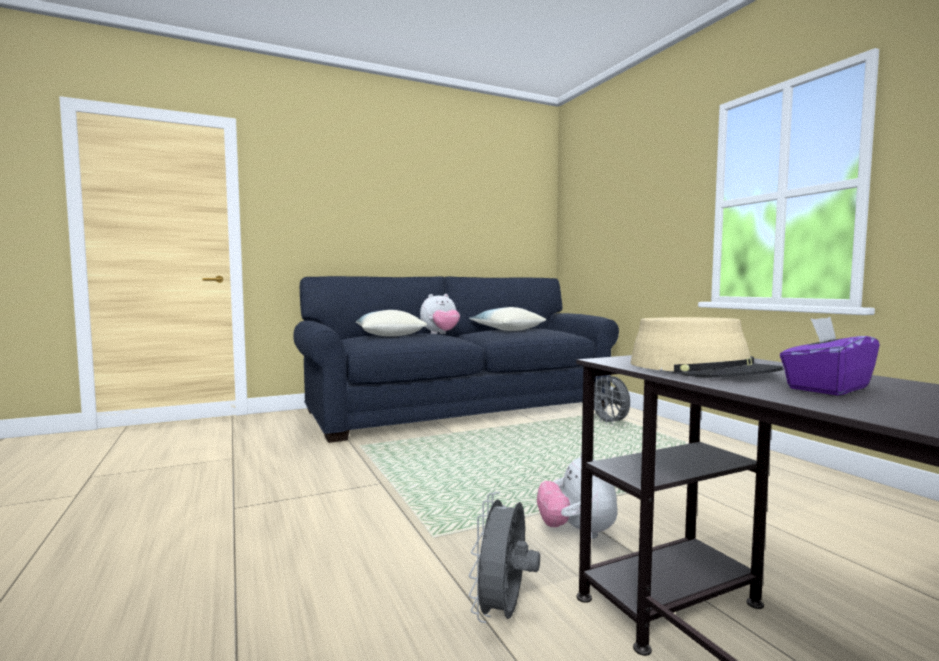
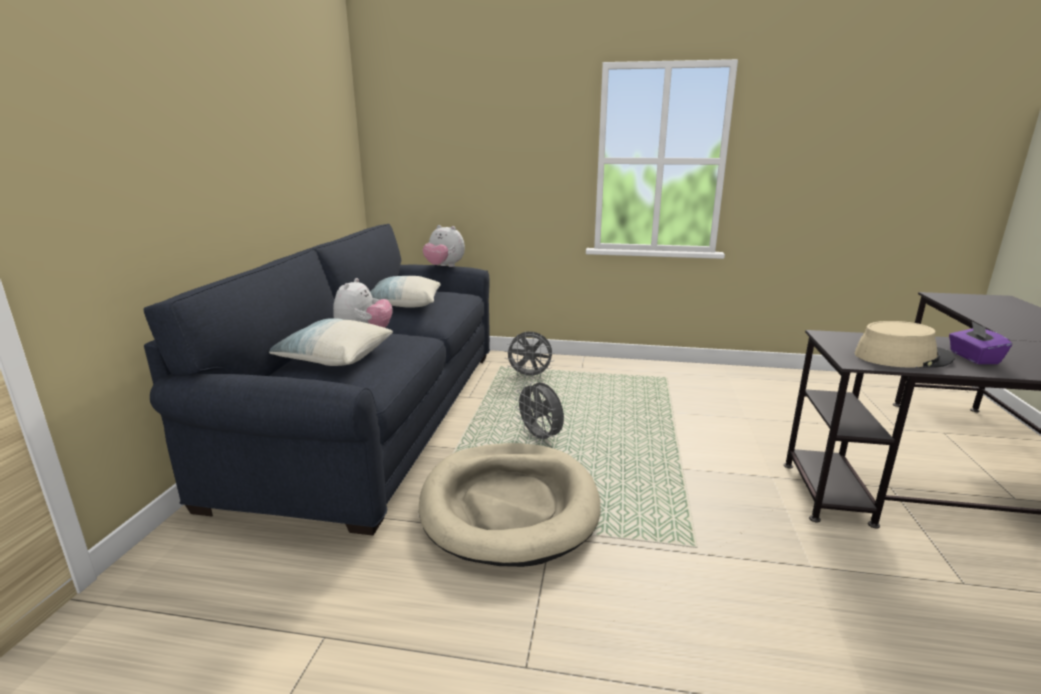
camera: 55 degrees left, 15 degrees up
(403, 463) = (509, 506): none -> beige dog bed
(503, 614) = (824, 558): grey fan -> grey fan (540, 438)
(577, 532) = (725, 482): plush toy -> plush toy (444, 267)

